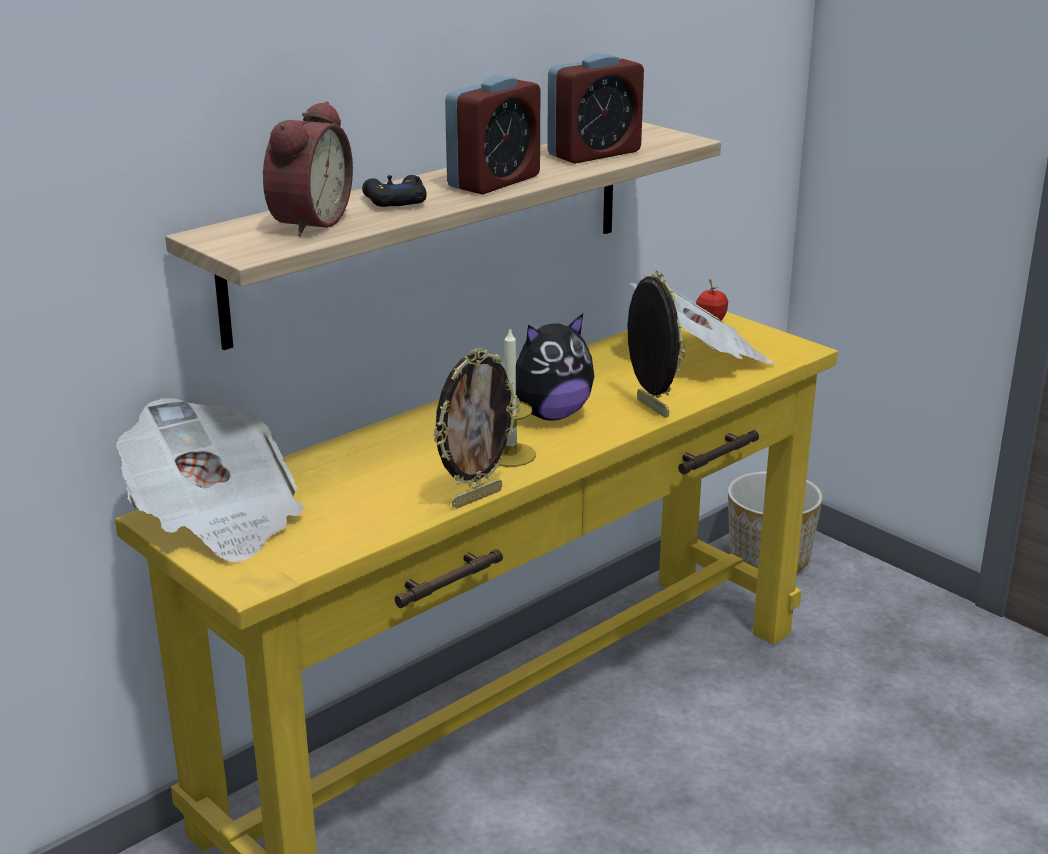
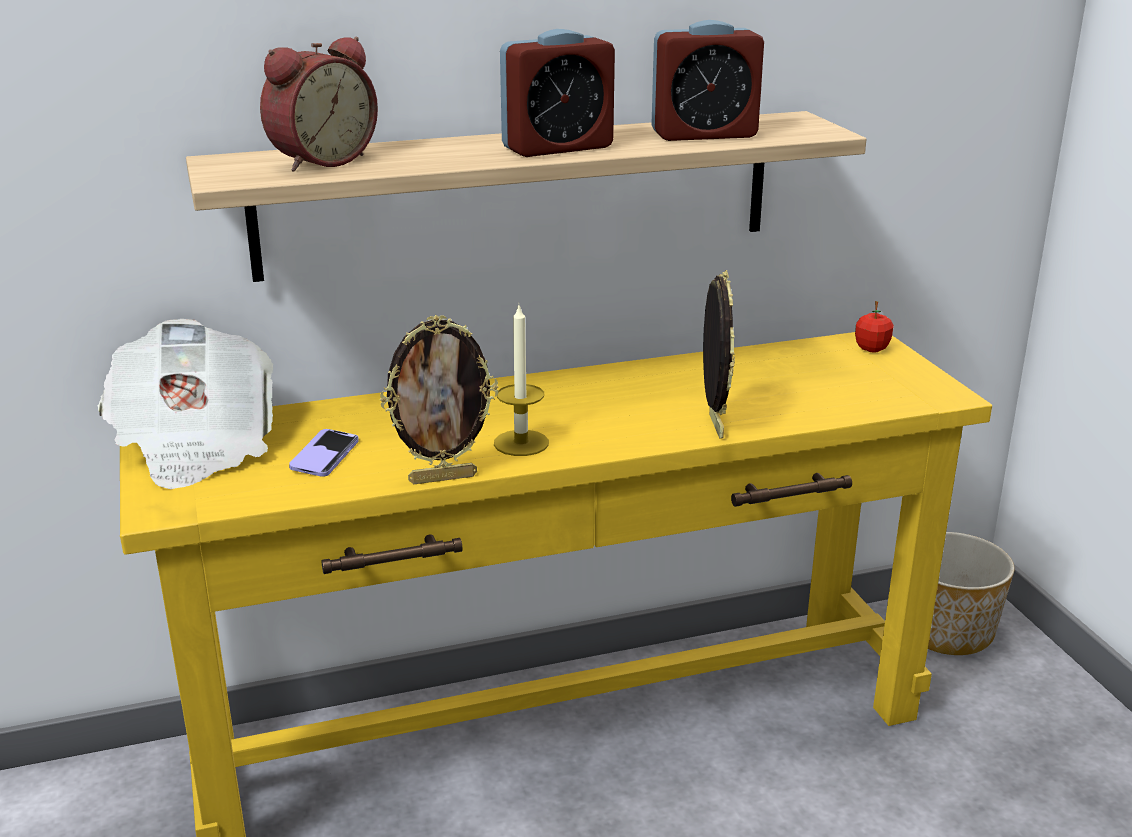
camera: 25 degrees right, 0 degrees up
(350, 502) = (325, 455): none -> phone
(394, 201) = (433, 153): black game controller -> none
(550, 415) = (603, 411): plush toy -> none
(701, 358) = (822, 385): newspaper -> none

